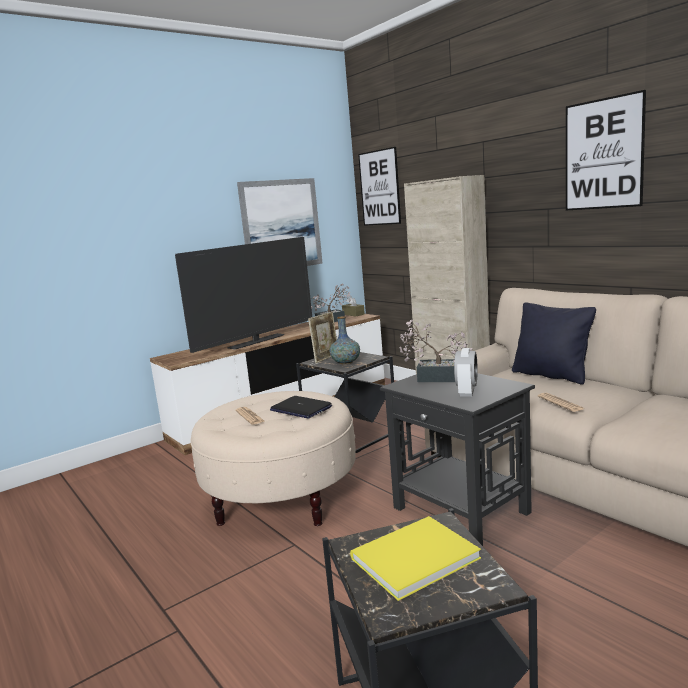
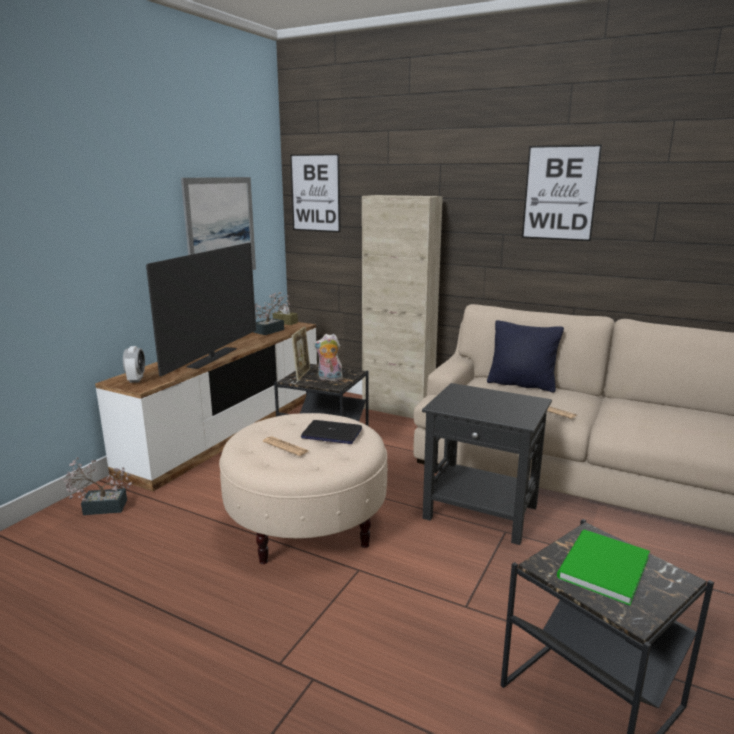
camera: 25 degrees left, 5 degrees up
(346, 362) = (329, 379): vase -> plush toy
(410, 558) = (600, 568): yellow book -> green book
(434, 377) = (460, 396): potted plant -> potted plant (100, 507)
(467, 392) = (507, 410): alarm clock -> alarm clock (136, 379)

